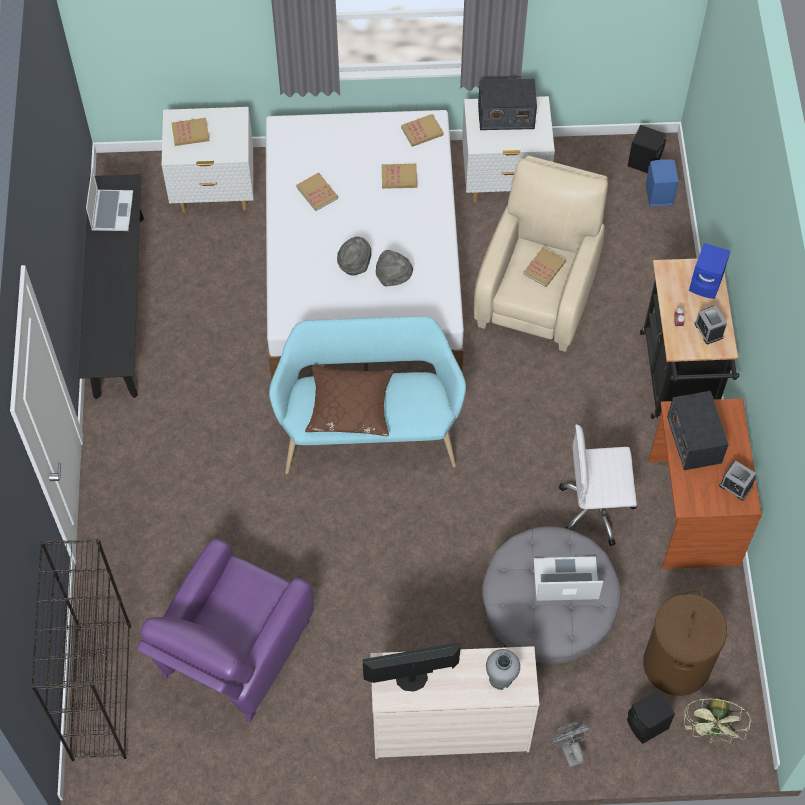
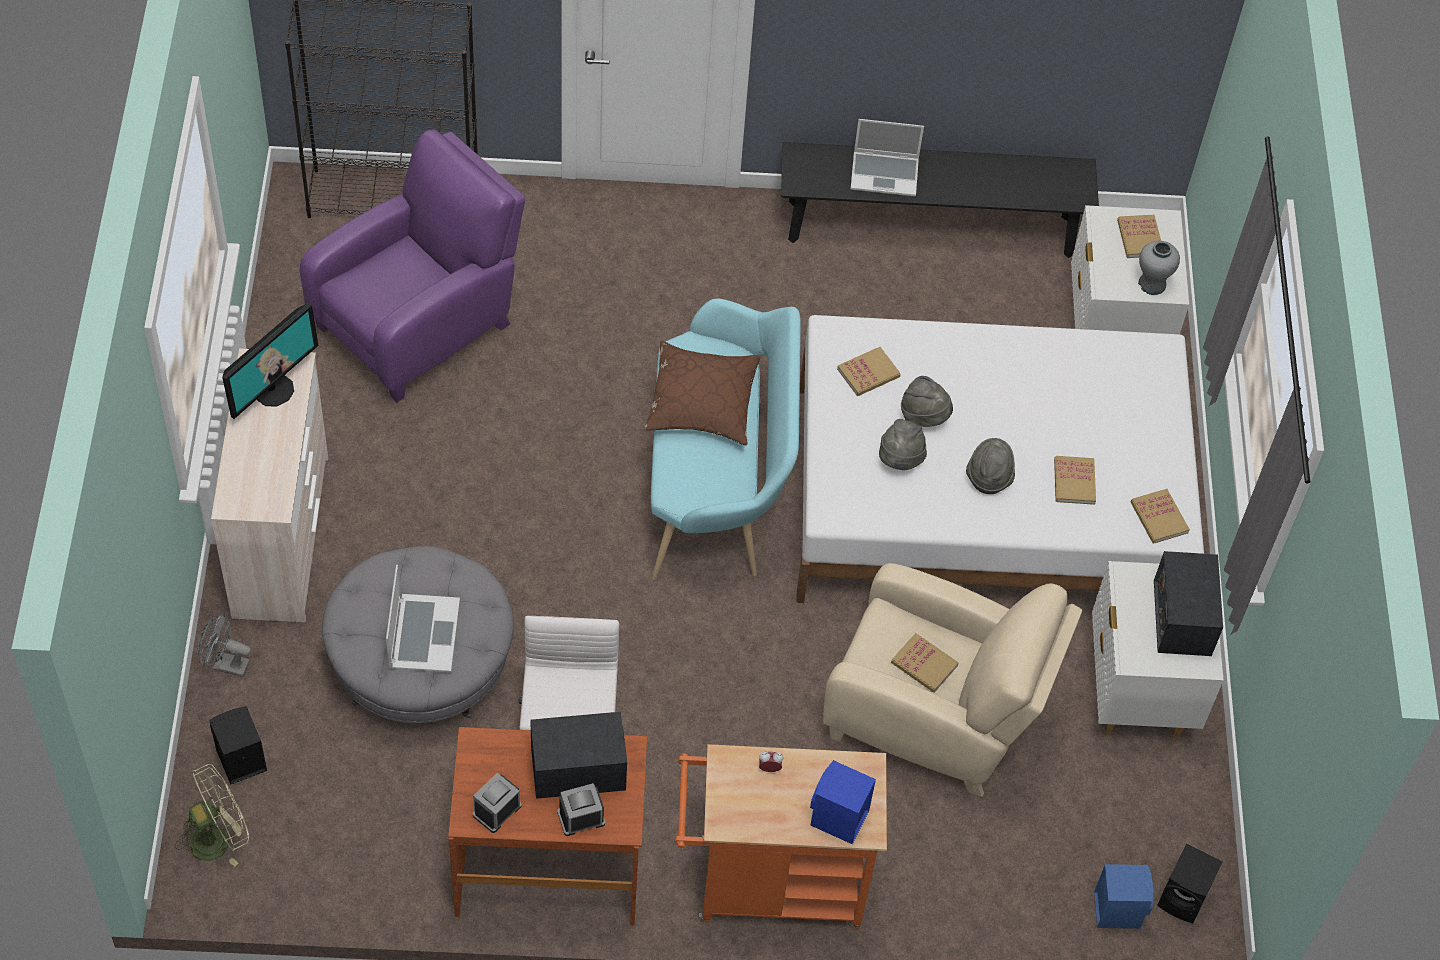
camera: 90 degrees right, 5 degrees down
(111, 211) = (1037, 180): laptop -> laptop (885, 174)
(233, 654) = (420, 322): purple armchair -> purple armchair turned 105 degrees clockwise
(317, 193) = (1046, 383): book -> book (868, 373)
(402, 225) = (988, 478): none -> grey hat
(411, 678) = (274, 390): monitor -> monitor turned 45 degrees clockwise
(501, 678) = (254, 482): grey vase -> grey vase (1152, 284)
(569, 750) = (225, 664): grey fan -> grey fan turned 150 degrees counterclockwise
(676, 664) = (320, 809): brown laundry basket -> none
(678, 381) = (769, 883): black cart -> orange cart
(708, 330) = (754, 808): alarm clock -> alarm clock (581, 818)
(712, 730) = (217, 837): green fan -> green fan turned 135 degrees clockwise

